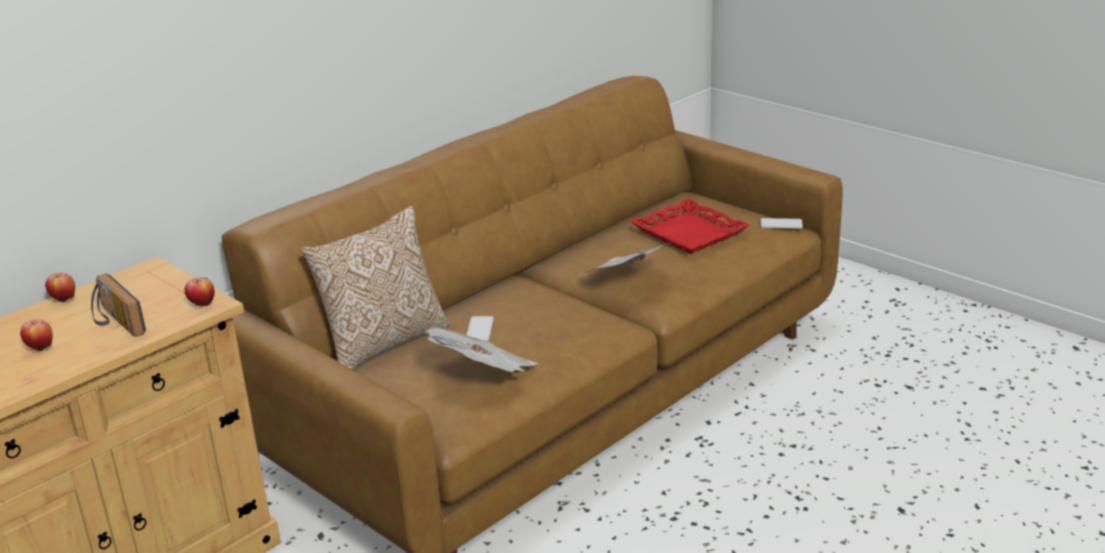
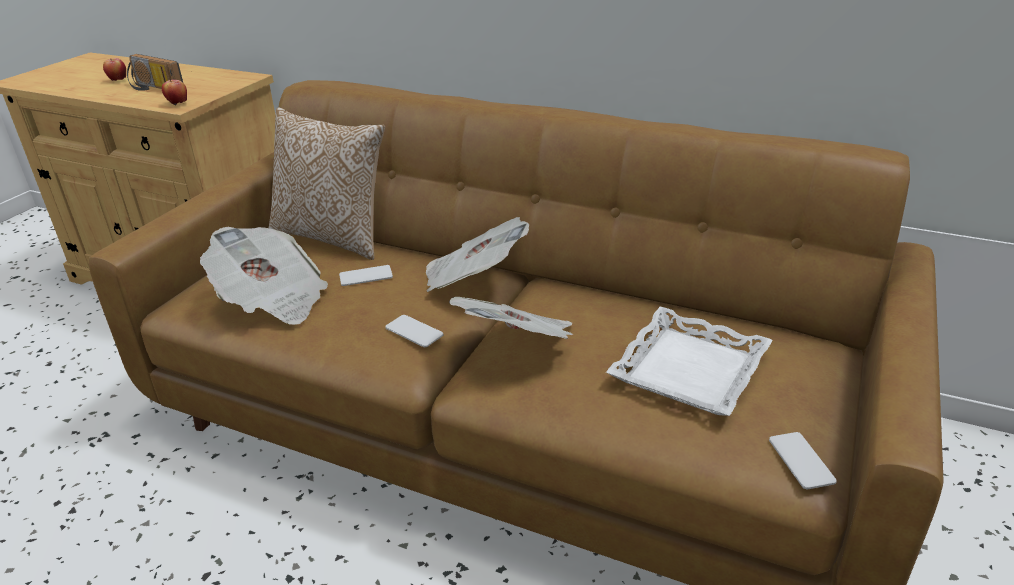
camera: 70 degrees right, 5 degrees up
(63, 300) = (195, 69): apple -> none
(115, 322) = (153, 88): radio -> radio turned 90 degrees counterclockwise
(523, 285) = (473, 279): none -> newspaper
(582, 316) = (414, 332): none -> phone
(688, 233) = (688, 369): red tray -> white tray

